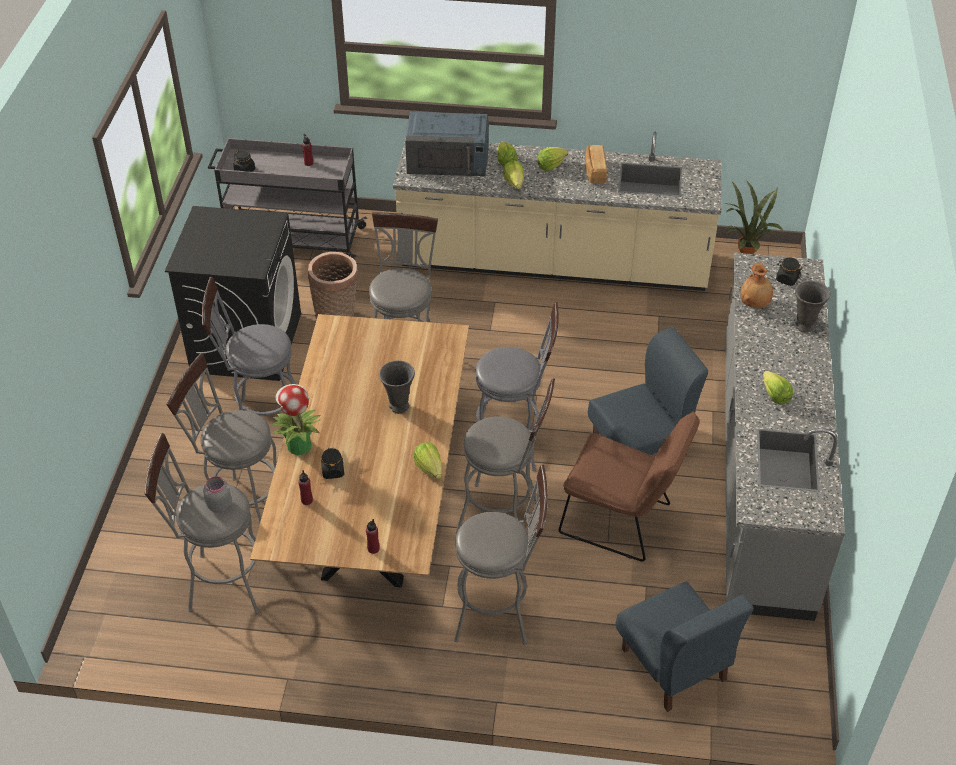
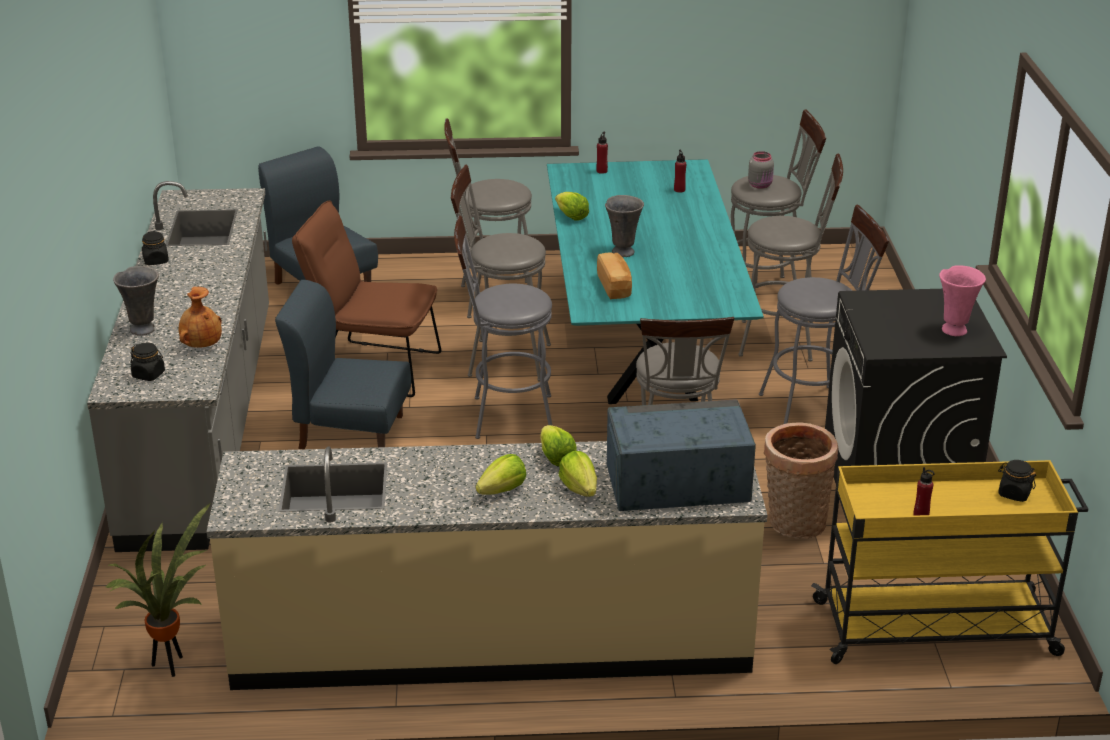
camera: 170 degrees right, 15 degrees down
(208, 231) = (955, 330): none -> pink vase
(292, 240) = (938, 628): grey cart -> yellow cart
(298, 445) = (711, 219): potted plant -> none
(333, 471) = (666, 207): black jar -> black jar (156, 260)
(375, 512) = (642, 350): brown dining table -> turquoise dining table
(594, 172) = (428, 488): bread -> bread (615, 286)
(640, 445) = (350, 431): blue chair -> blue chair turned 45 degrees clockwise
(774, 395) = (201, 268): lettuce -> none

